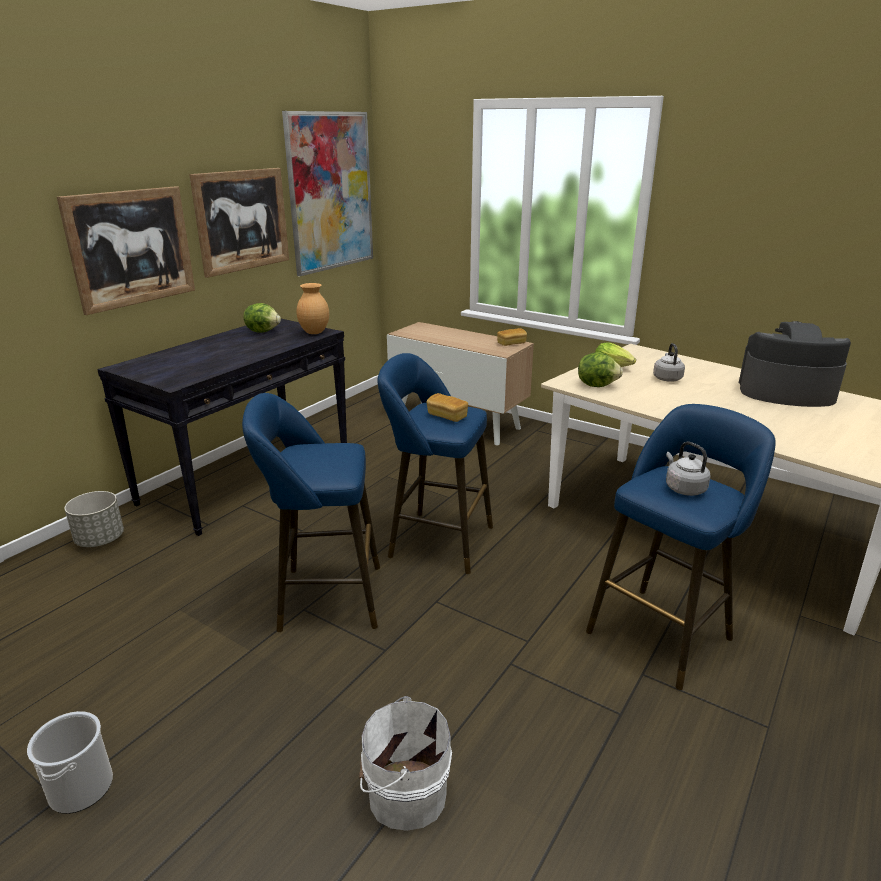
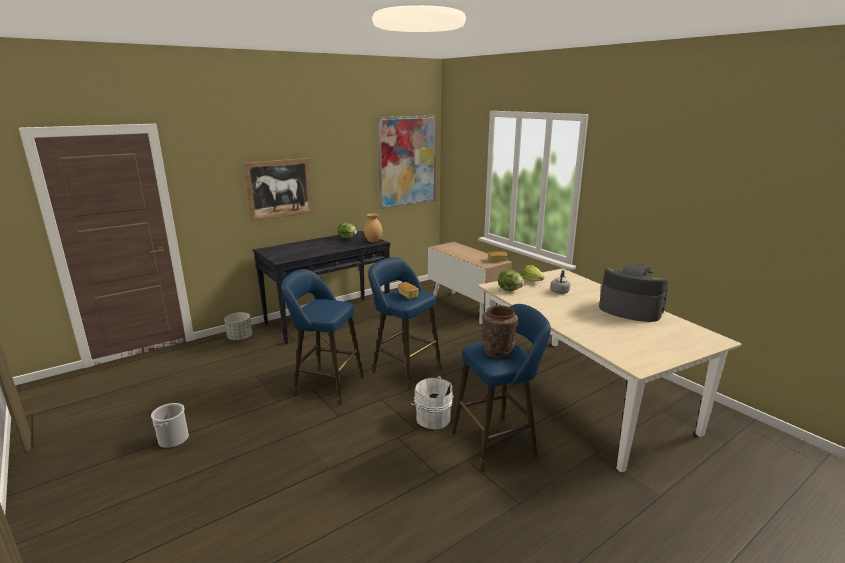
camera: 20 degrees right, 5 degrees down
(242, 220) = (346, 176): picture -> none
(403, 793) = (303, 479): white bucket -> white bucket (432, 418)
(683, 488) = (498, 351): grey kettle -> brown vase

